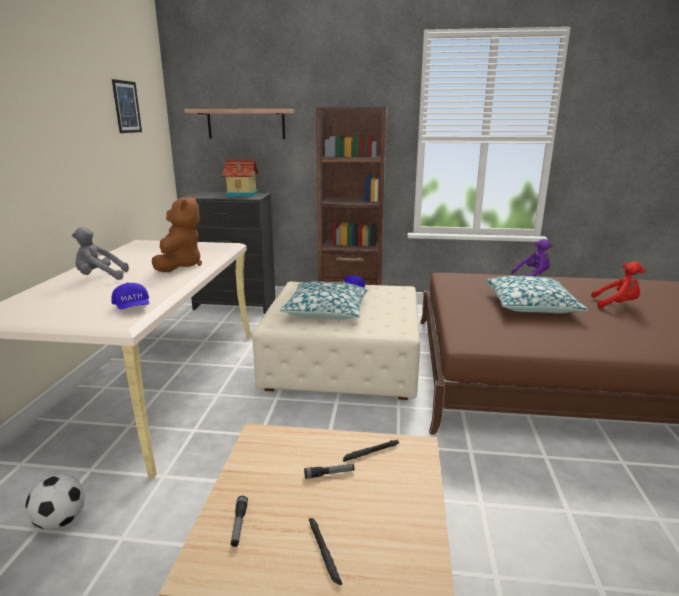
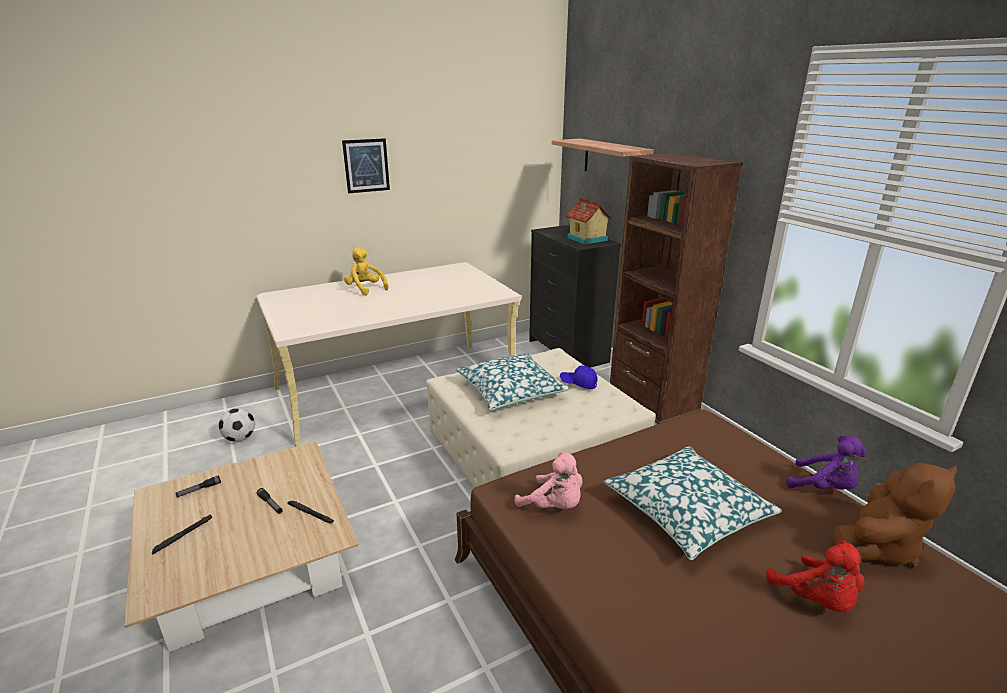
camera: 55 degrees right, 5 degrees up
(100, 278) = (365, 289): grey plush toy -> yellow plush toy
(127, 107) = (489, 138): picture -> picture (366, 165)
(132, 307) = (318, 320): blue cap -> none
(179, 266) = (421, 298): brown plush toy -> brown plush toy (877, 546)
(497, 333) = (554, 506): none -> pink plush toy

